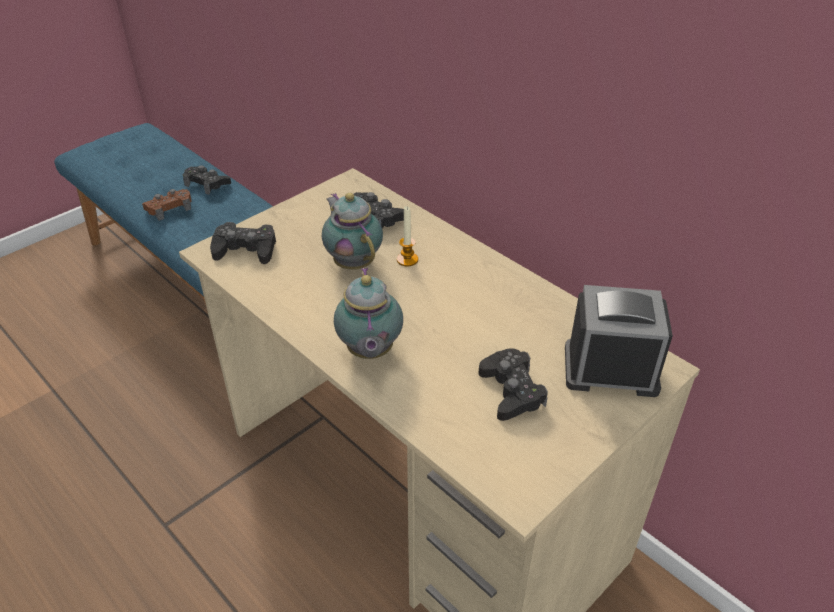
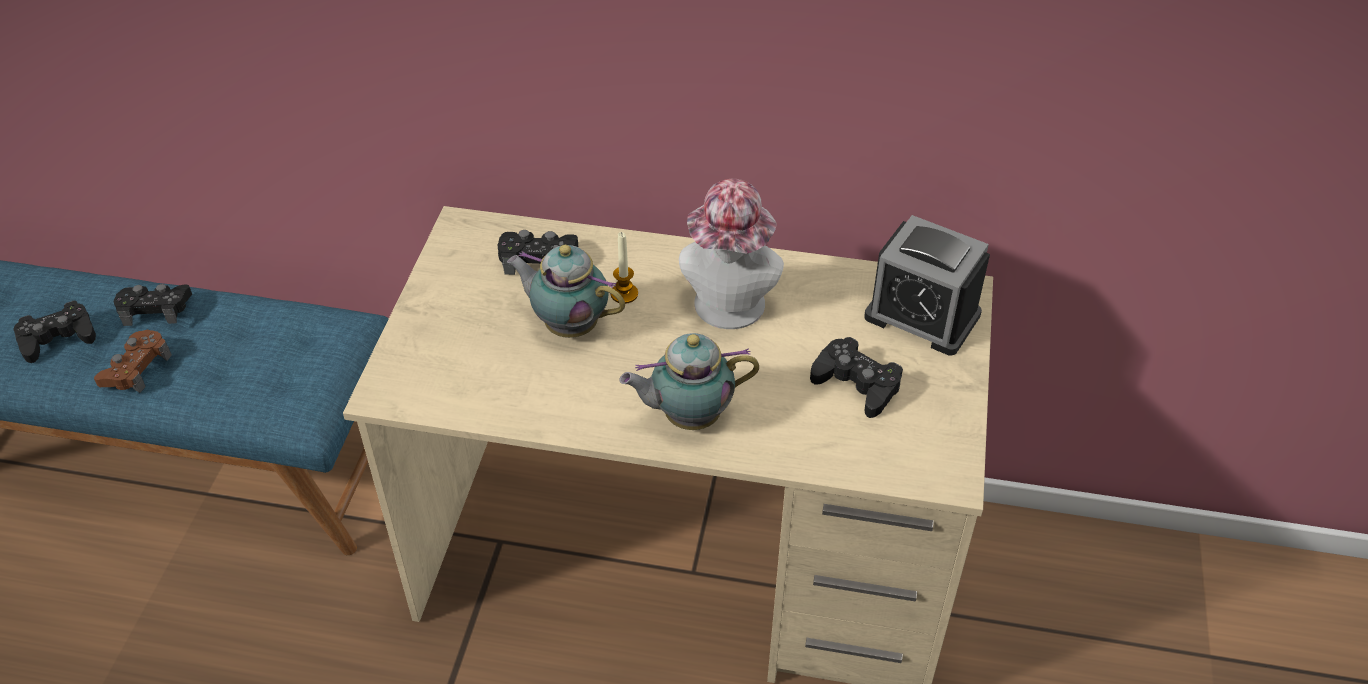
camera: 35 degrees left, 5 degrees up
(245, 249) = (426, 370): black game controller -> black game controller (58, 338)
(369, 353) = (688, 417): teapot -> teapot turned 120 degrees clockwise
(466, 300) = (729, 311): none -> hat
(610, 369) = (922, 316): alarm clock -> alarm clock turned 120 degrees counterclockwise

